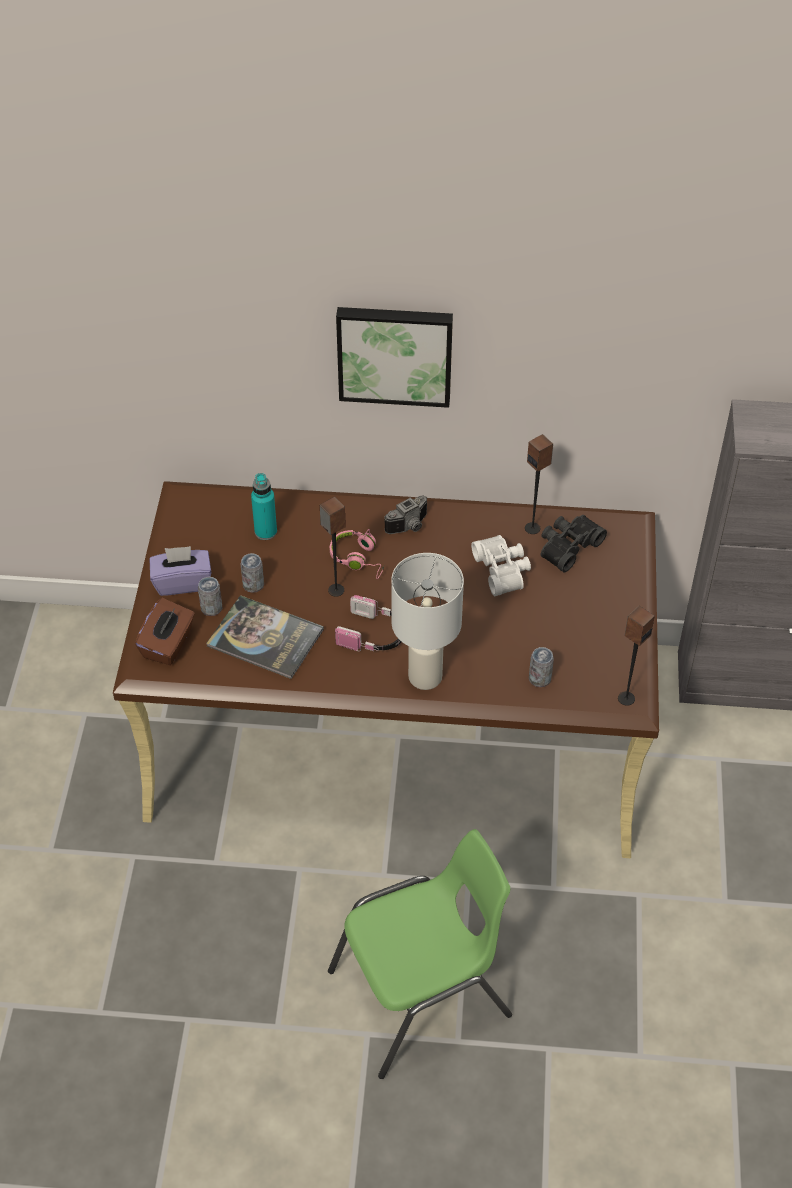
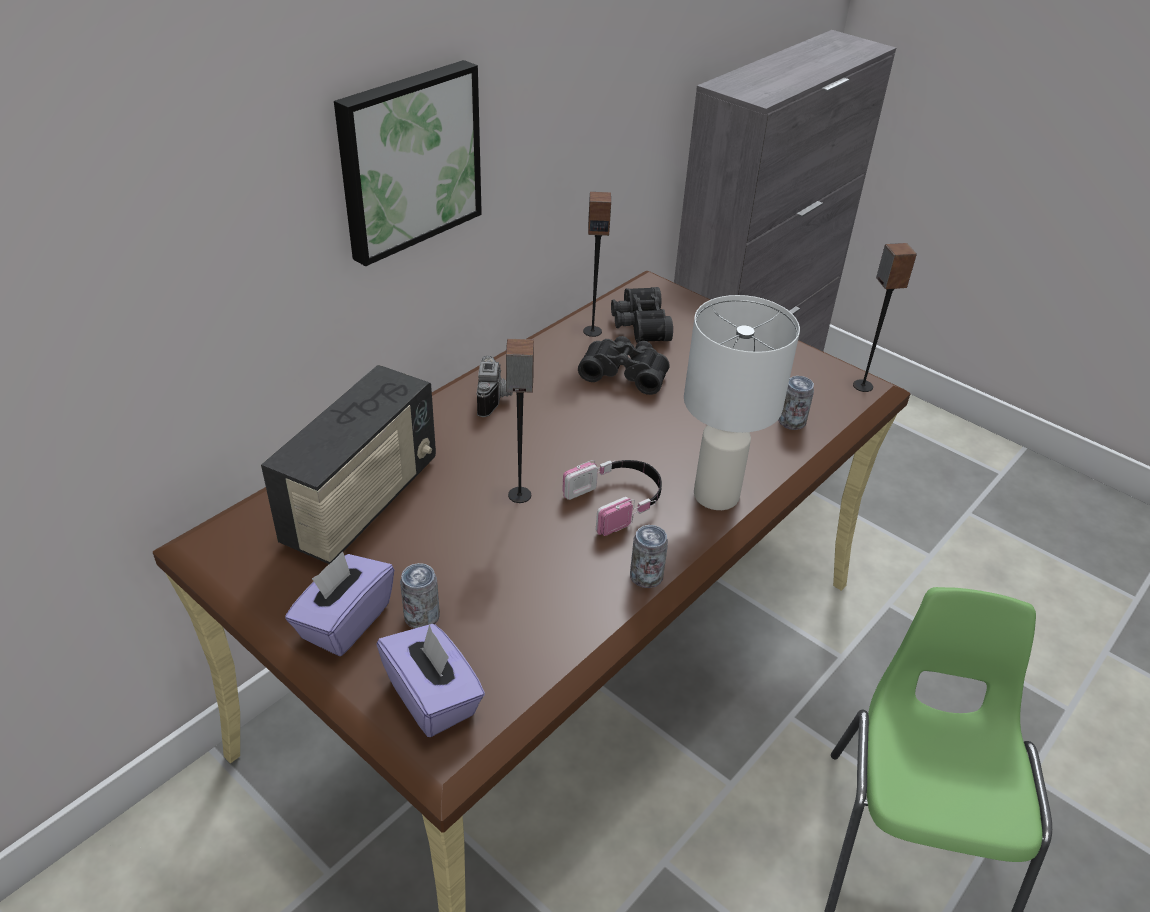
camera: 55 degrees left, 10 degrees down
(168, 644) = (433, 697): brown tissue box -> purple tissue box
(253, 585) = (430, 558): can -> can (646, 577)
(265, 532) = (362, 503): turquoise bottle -> radio
(265, 638) = (526, 593): book -> none
(359, 559) = (495, 455): pink headphones -> none
(503, 570) = (625, 373): white binoculars -> black binoculars

